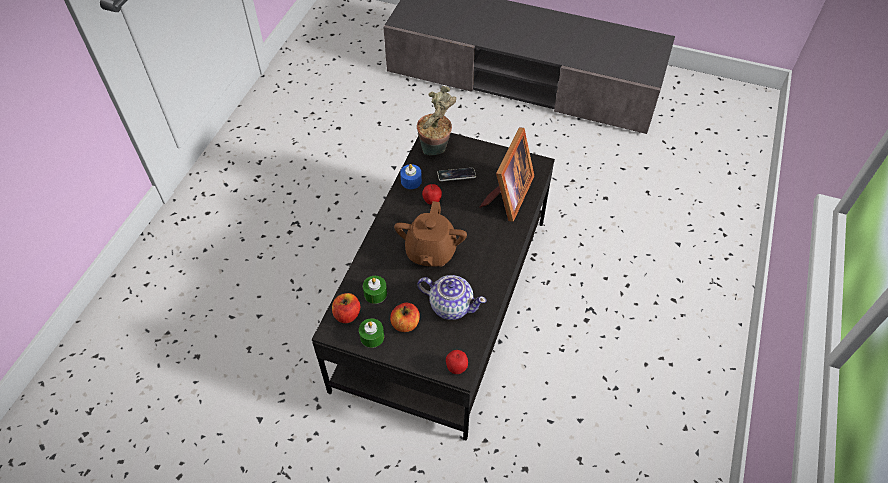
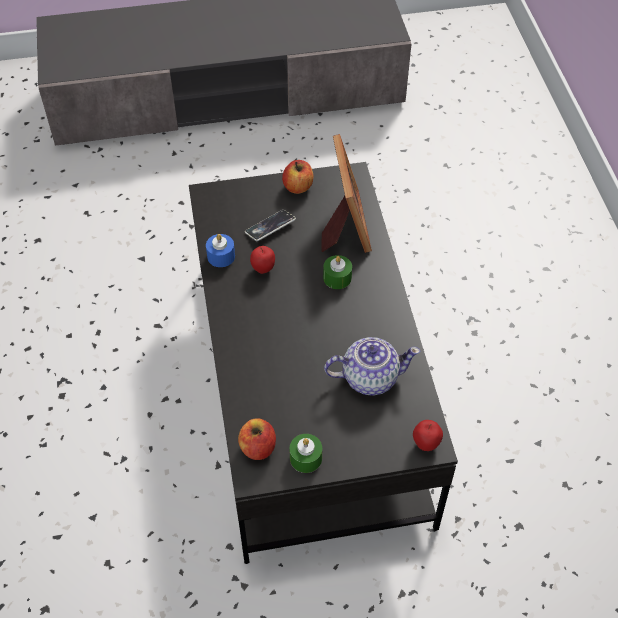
camera: 30 degrees left, 0 degrees up
(375, 293) = (273, 406): green candle -> green candle (337, 278)
(405, 324) = (334, 424): apple -> apple (298, 187)
(430, 252) = (303, 328): brown teapot -> none
(436, 150) = (224, 208): potted plant -> none

